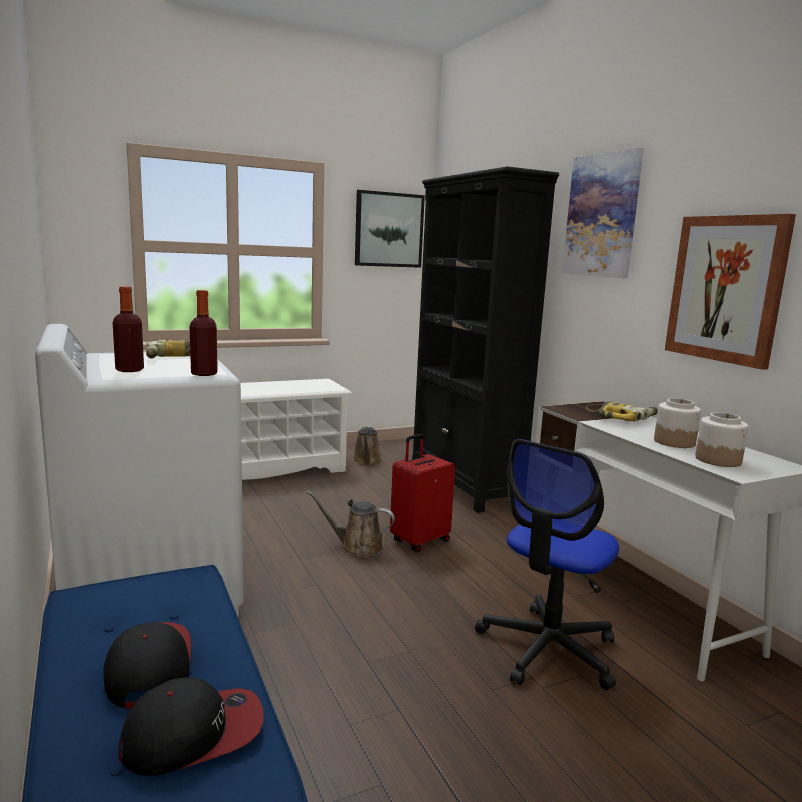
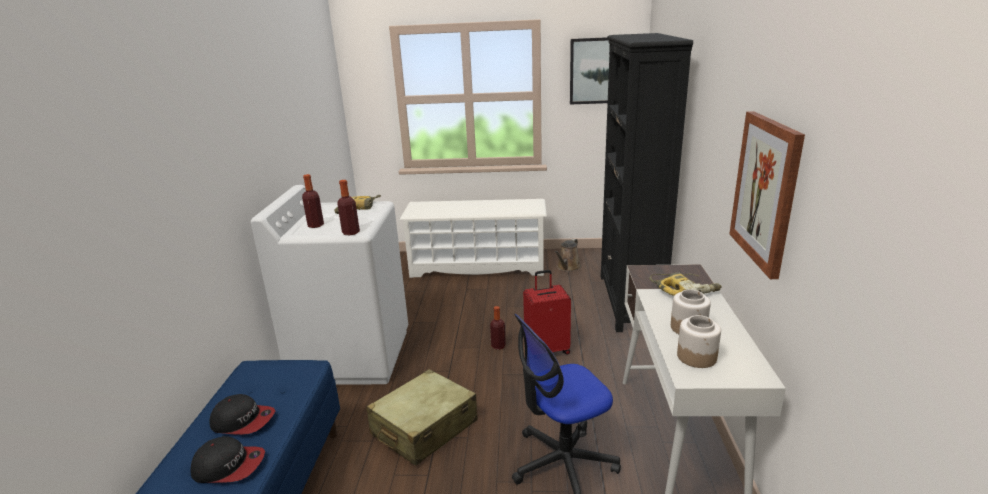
camera: 30 degrees right, 10 degrees up
(148, 667) = (243, 421): cap -> cap turned 90 degrees clockwise
(342, 656) = (424, 428): none -> beige suitcase
(357, 547) = (498, 346): brown watering can -> bottle
(602, 216) = (715, 89): picture -> none

